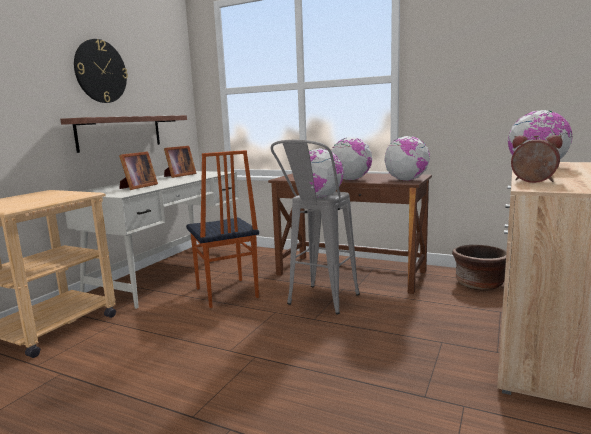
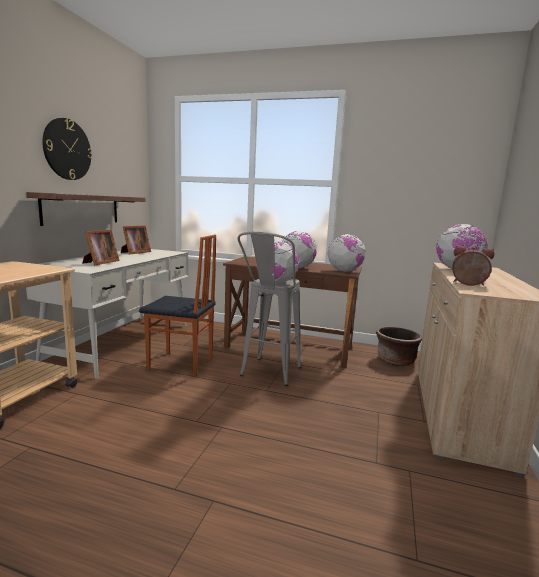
camera: 10 degrees left, 0 degrees up
(225, 293) = (181, 364): chair -> chair turned 45 degrees counterclockwise

